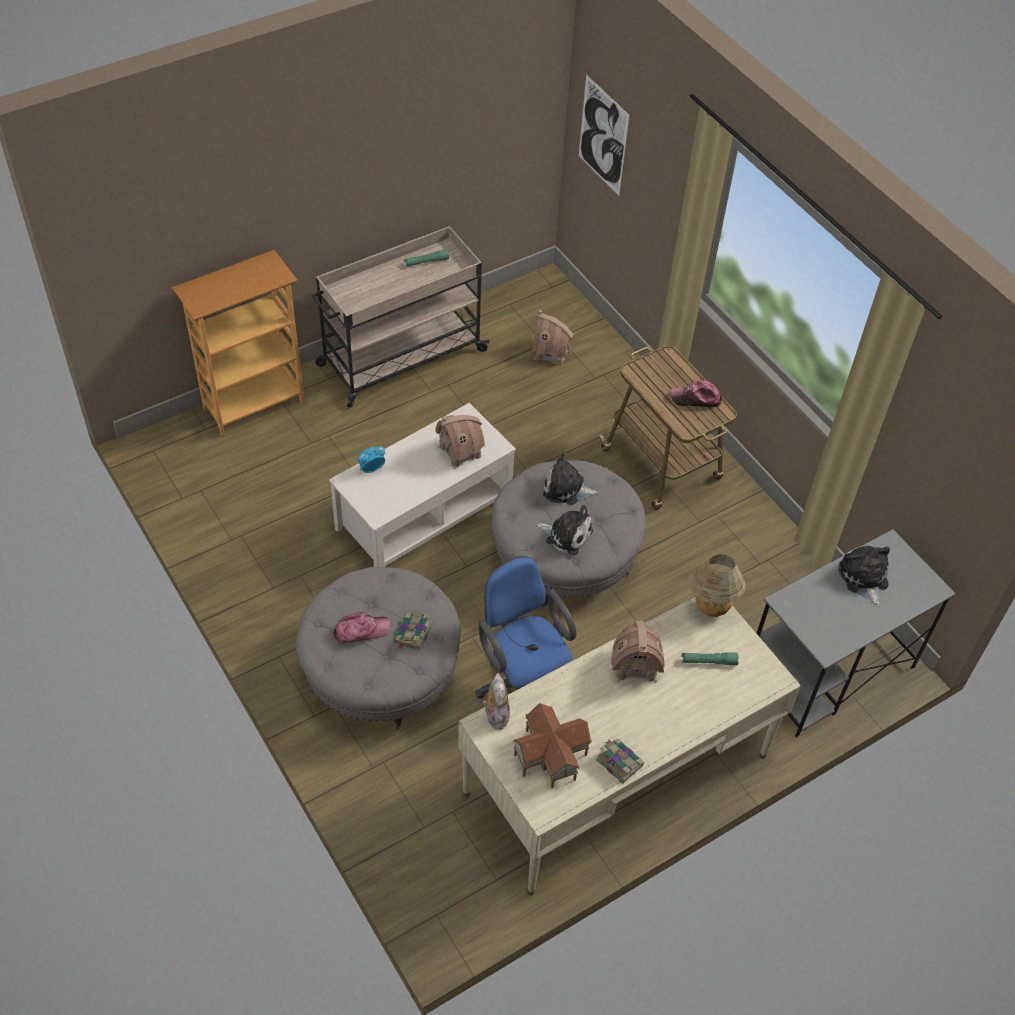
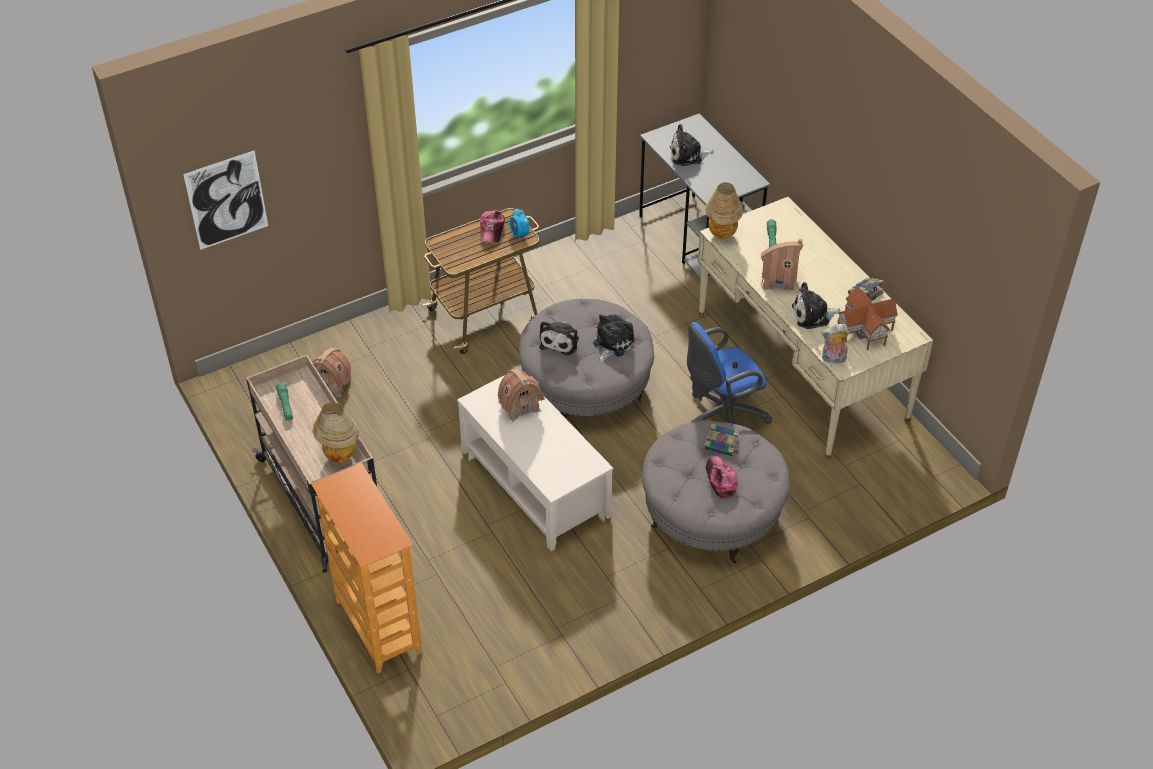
camera: 85 degrees left, 5 degrees down
(362, 302) = (339, 455): none -> table lamp
(371, 469) = (538, 470): alarm clock -> alarm clock (519, 234)
(573, 699) = (813, 315): none -> plush toy

